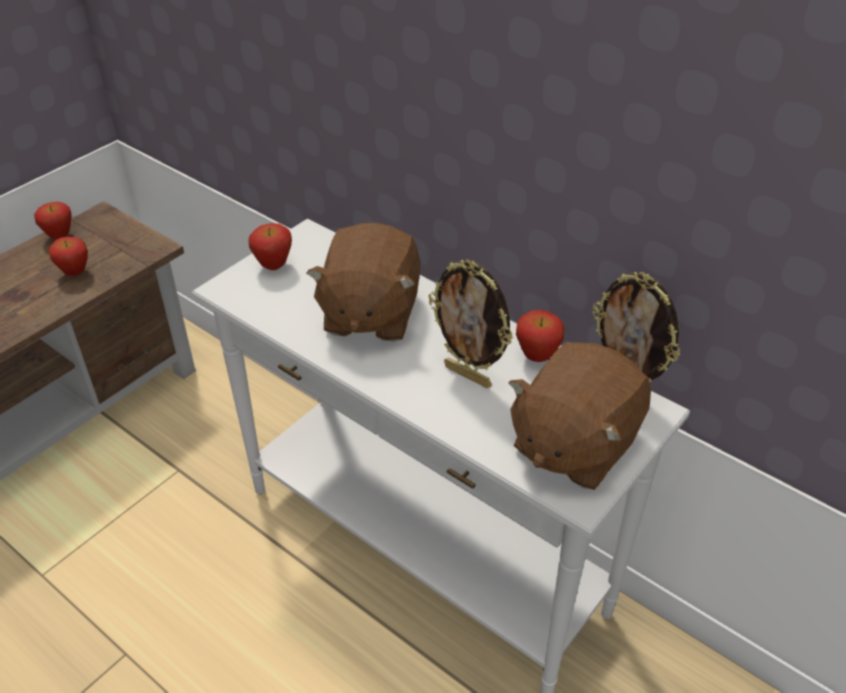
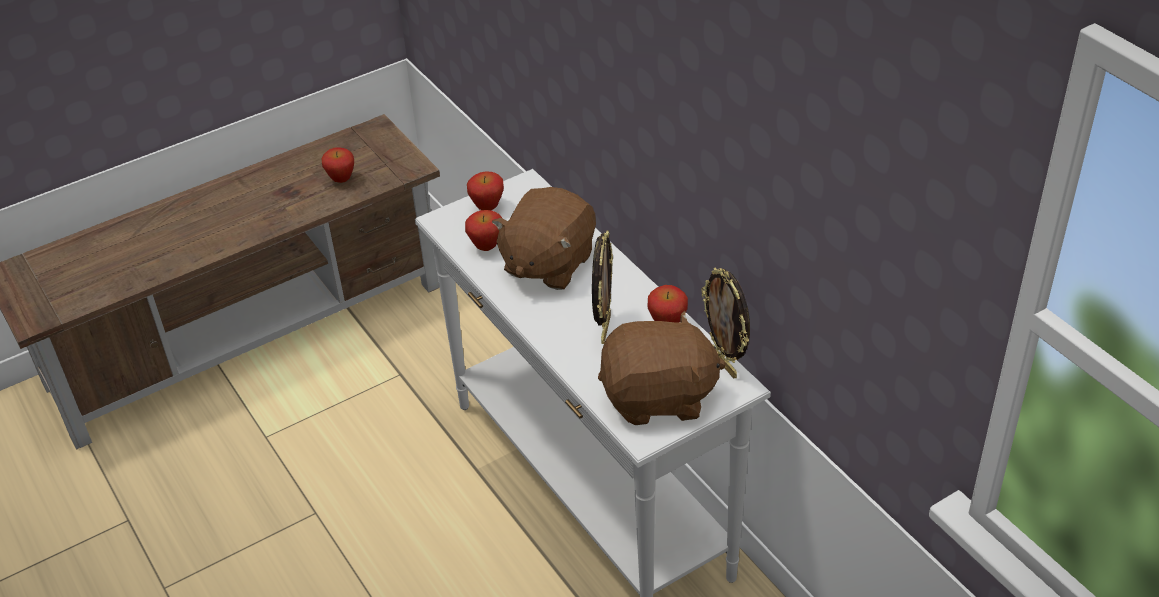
camera: 20 degrees right, 0 degrees up
(60, 236) = (337, 143): apple -> apple (486, 247)
(468, 375) = (604, 328): picture frame -> picture frame turned 135 degrees counterclockwise
(573, 444) = (659, 397): brown plush toy -> brown plush toy turned 150 degrees counterclockwise

